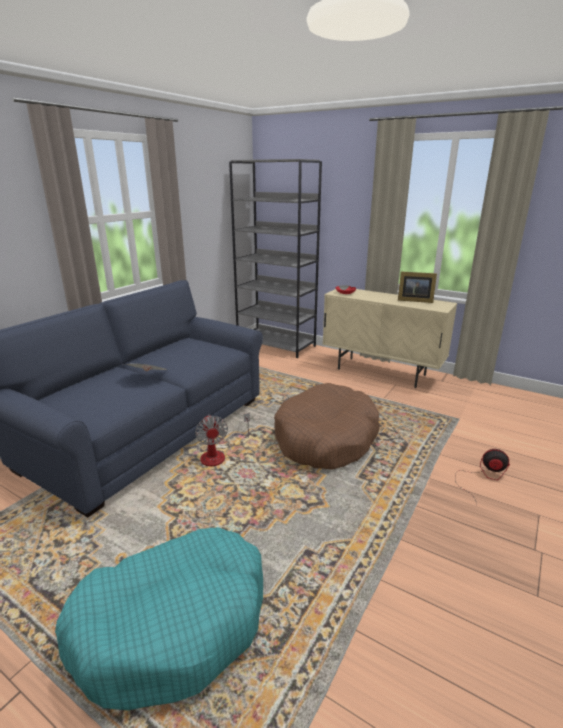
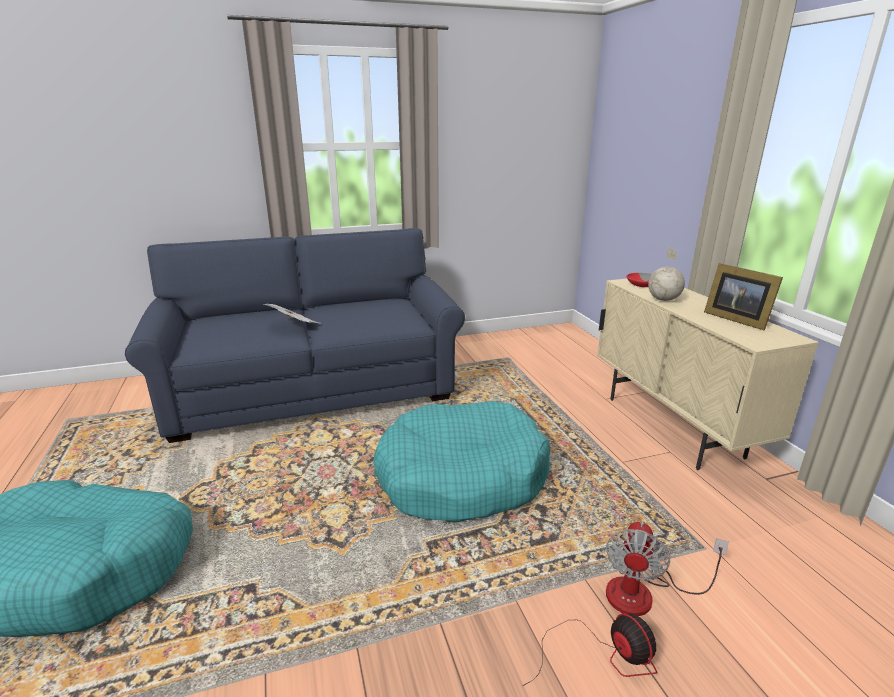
camera: 40 degrees right, 0 degrees up
(219, 454) = (333, 440): fan -> fan (644, 593)
(276, 345) = (573, 344): grey bookcase -> none
(326, 438) = (461, 477): brown dog bed -> turquoise dog bed
(370, 298) = (663, 299): none -> globe

